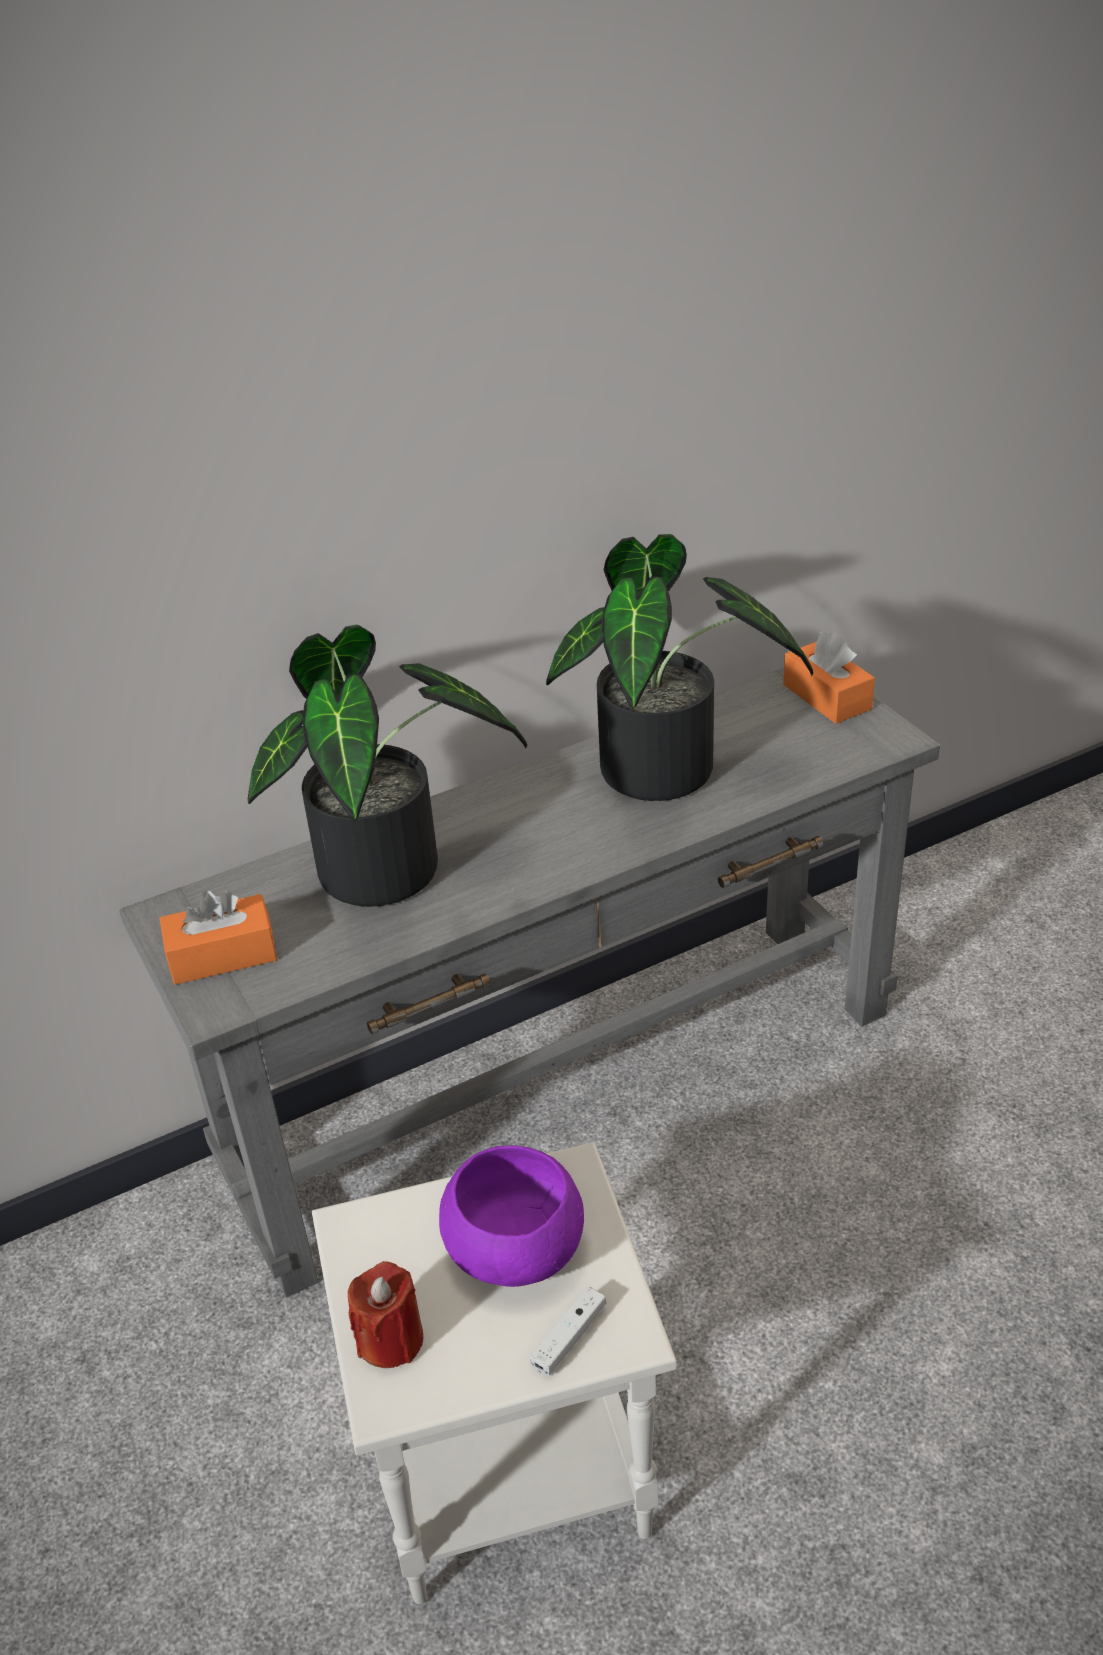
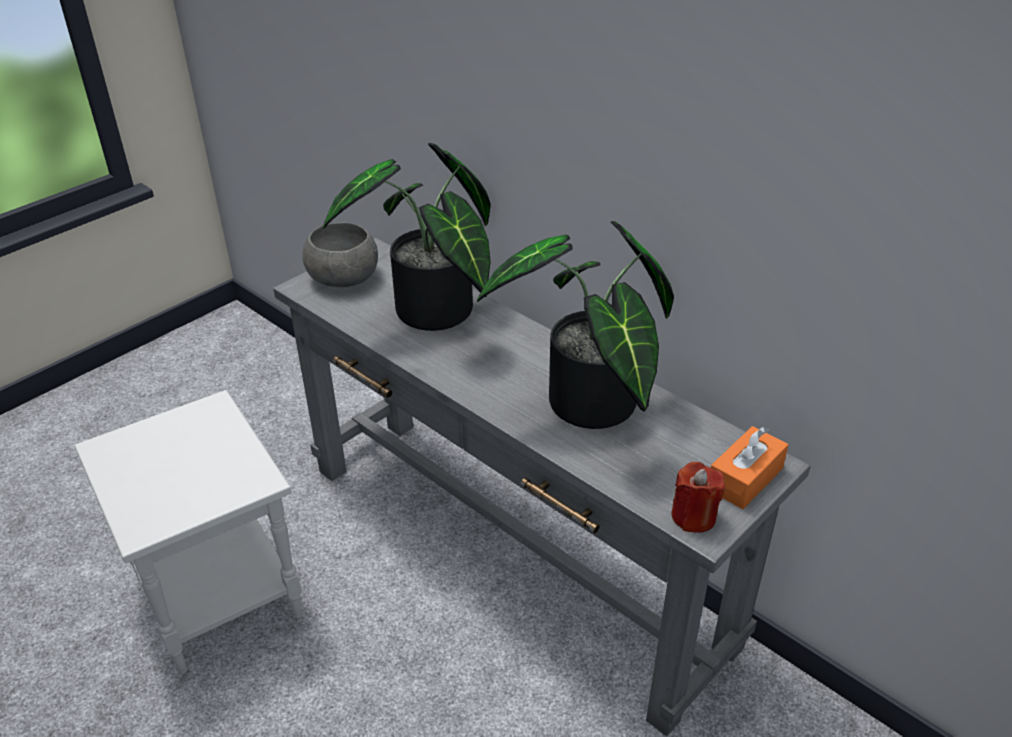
camera: 70 degrees right, 0 degrees up
(222, 955) = (344, 277): orange tissue box -> grey bowl
(390, 1339) = (138, 439): red candle -> red candle (693, 516)
(517, 1248) = (201, 471): purple bowl -> none
(569, 1337) = (138, 507): white game controller -> none

